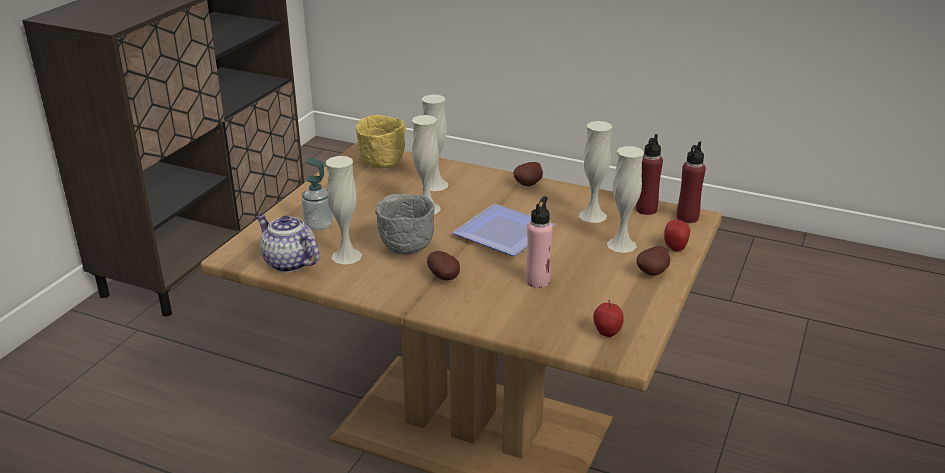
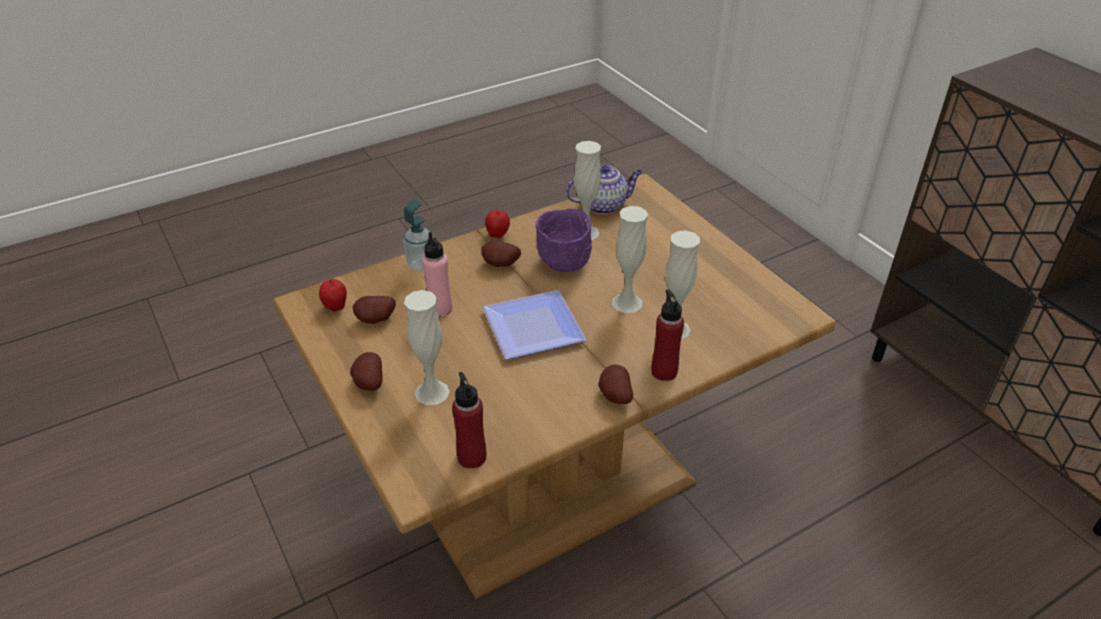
camera: 125 degrees right, 10 degrees up
(319, 225) = (651, 235): soap dispenser -> soap dispenser (421, 265)
(383, 164) = (755, 314): yellow bowl -> none
(406, 249) = (564, 263): grey bowl -> purple bowl
(592, 215) = (503, 406): white vase -> none
(592, 304) = (376, 321): none -> potato
(675, 248) = (384, 427): apple -> apple (498, 235)
(687, 217) = (421, 480): red bottle -> red bottle (664, 371)

